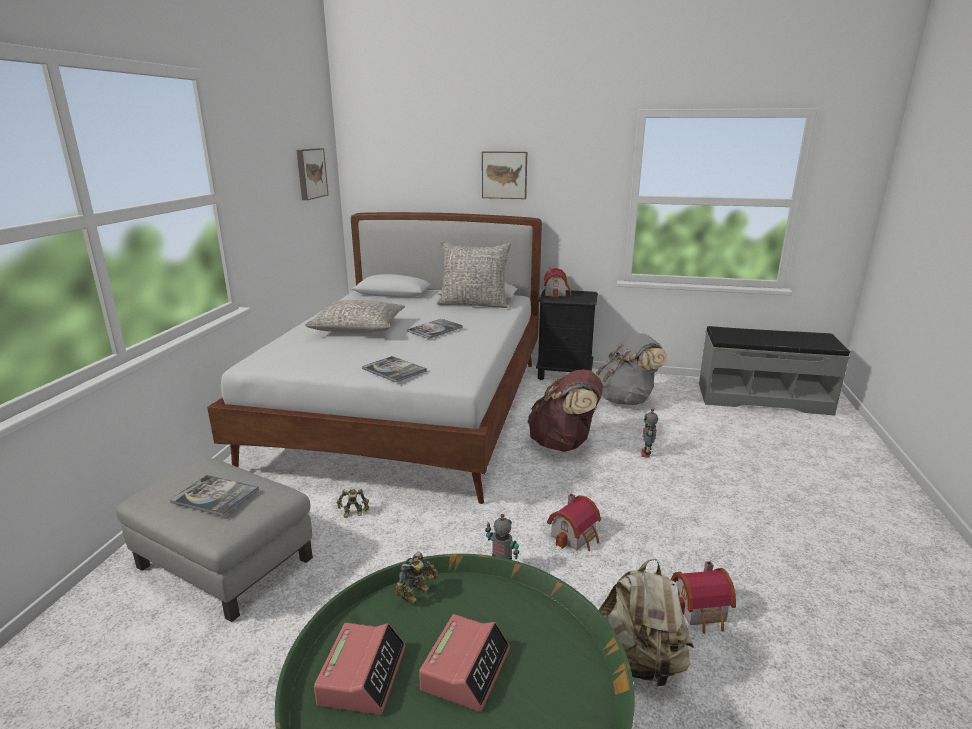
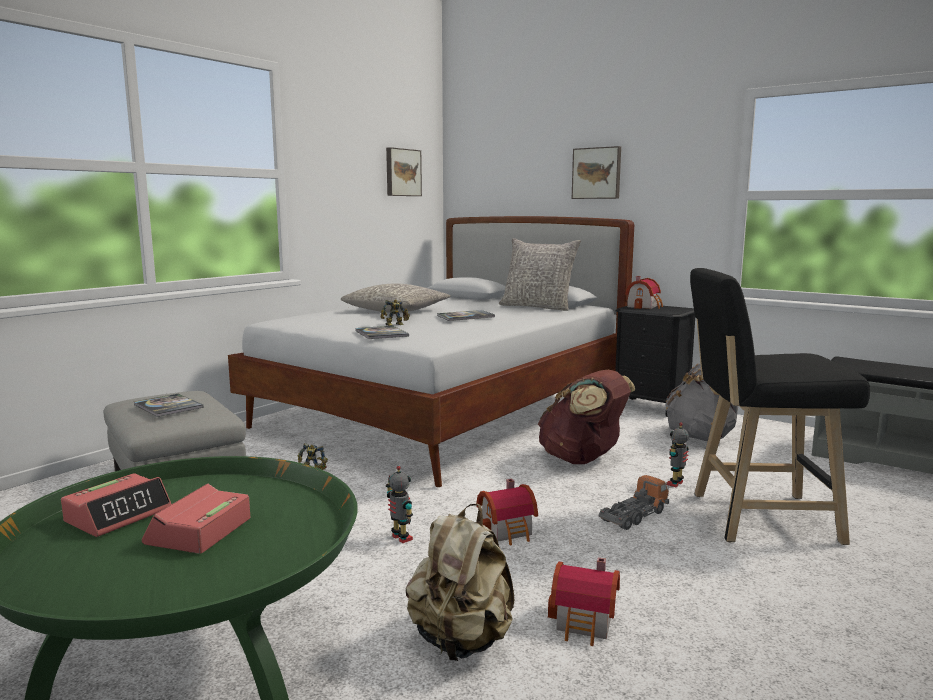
camera: 25 degrees right, 10 degrees down
(417, 594) = (228, 482): toy robot -> toy robot (395, 325)
(466, 669) = (199, 532): alarm clock -> alarm clock turned 150 degrees clockwise
(646, 494) = (634, 516): none -> toy truck
(720, 474) = (756, 518): none -> black stool

